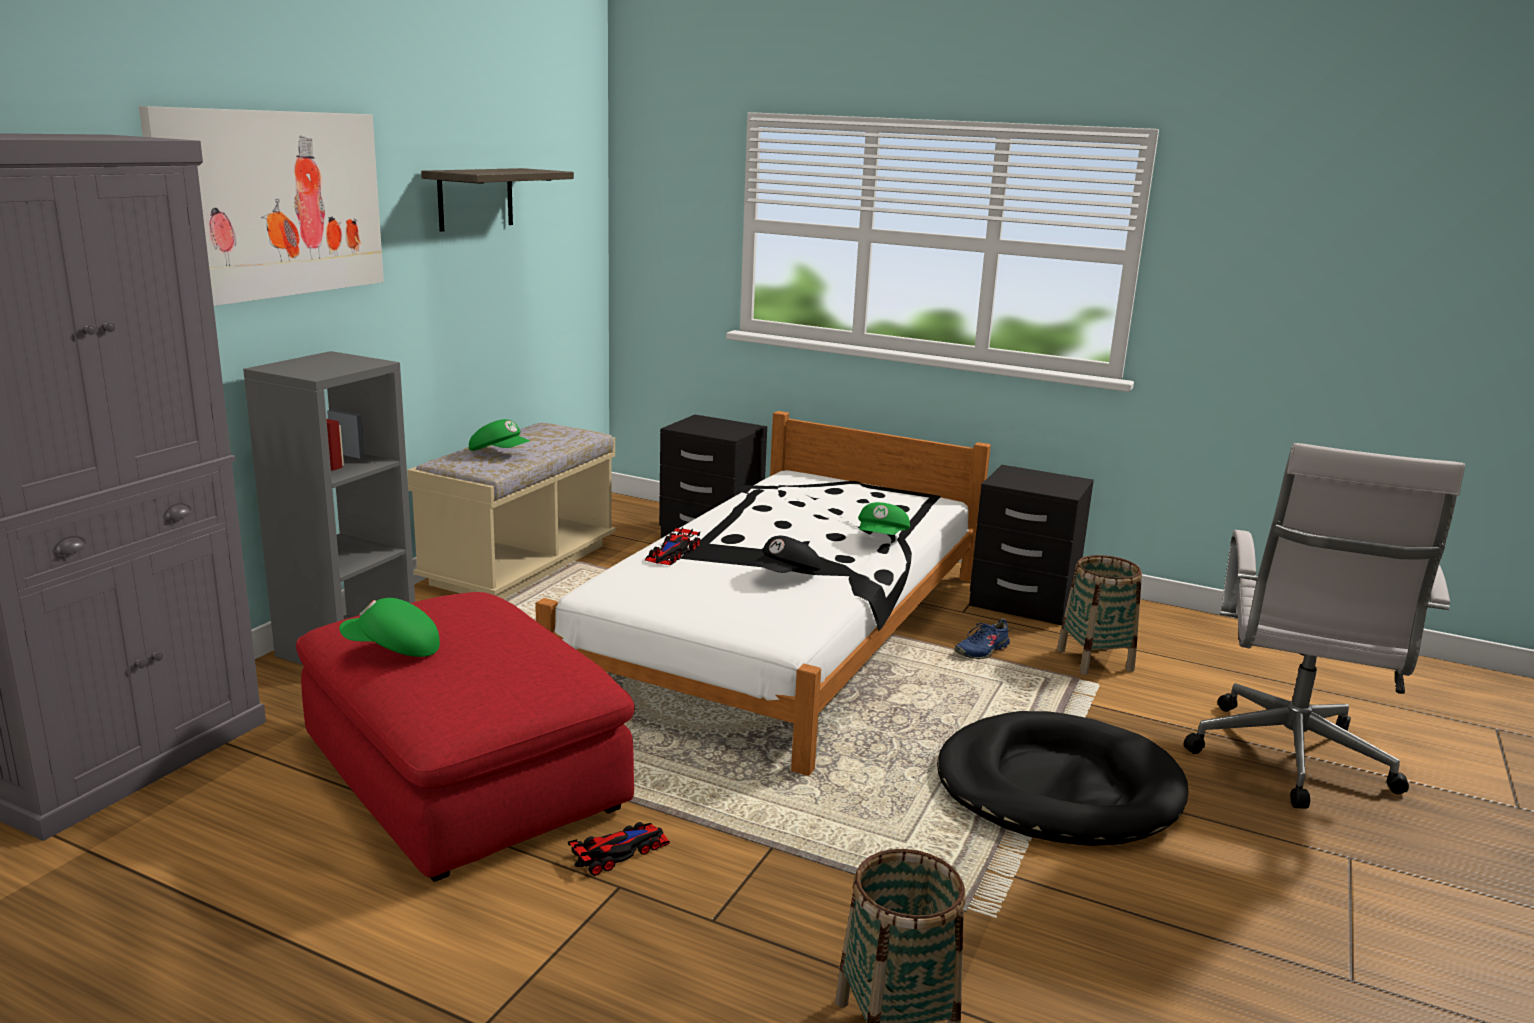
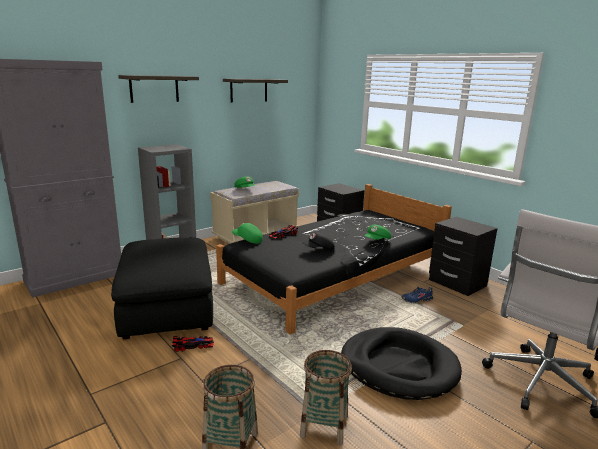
camera: 25 degrees right, 0 degrees up
(272, 204) = (154, 88): picture -> shelf
(392, 649) = (140, 251): green cap -> green cap (247, 240)
(464, 774) = (167, 304): red ottoman -> black ottoman
(786, 630) = (335, 275): white bed -> black bed
(1094, 660) = (471, 314): basket -> basket (324, 425)

